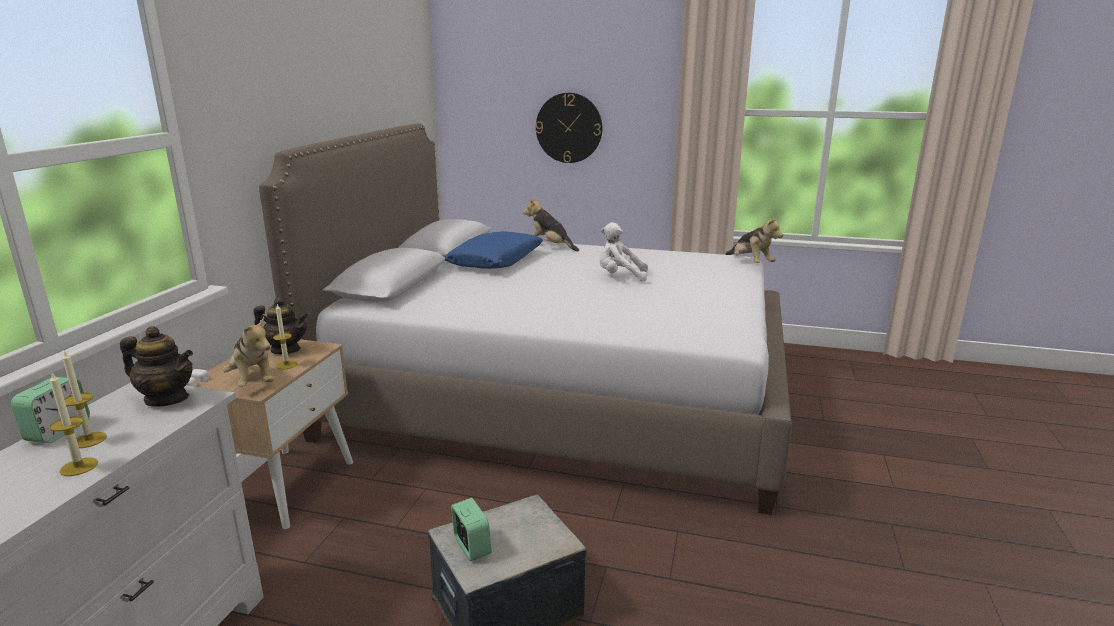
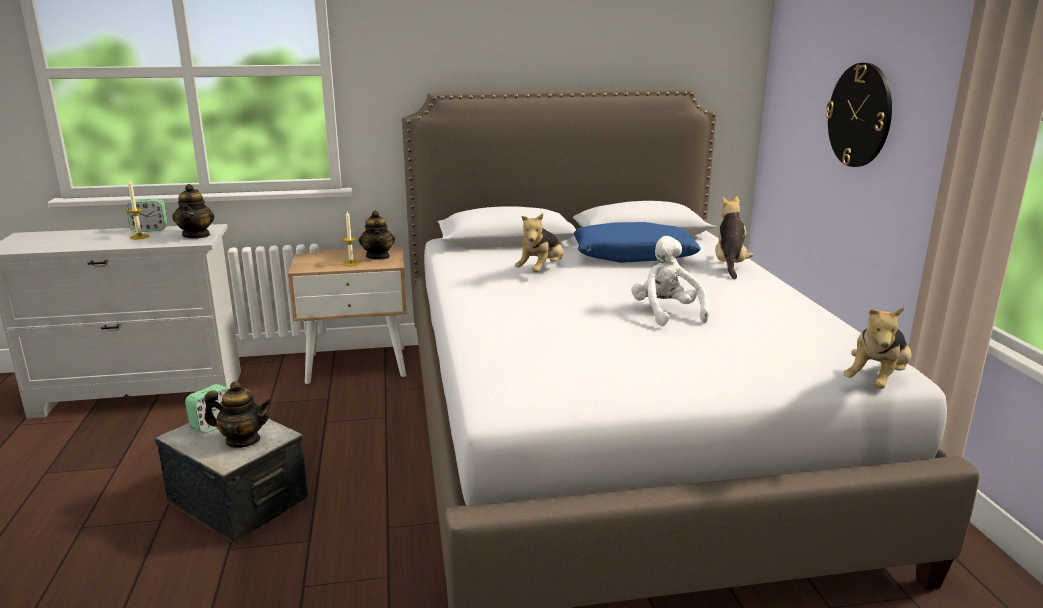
camera: 65 degrees right, 0 degrees up
(79, 467) = (107, 243): candle -> none
(253, 381) = (318, 263): plush toy -> plush toy (541, 271)
(524, 529) = (243, 440): none -> teapot

